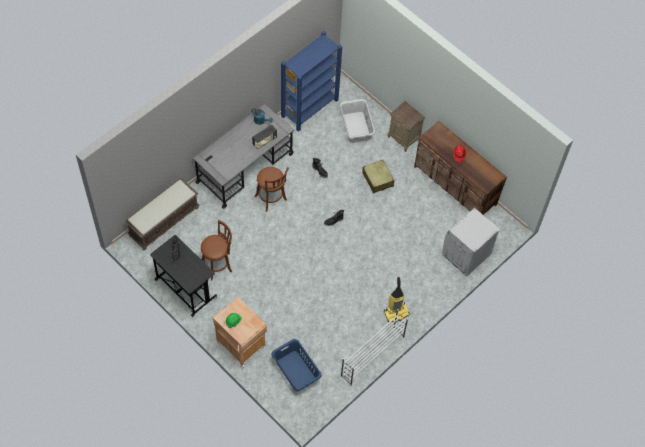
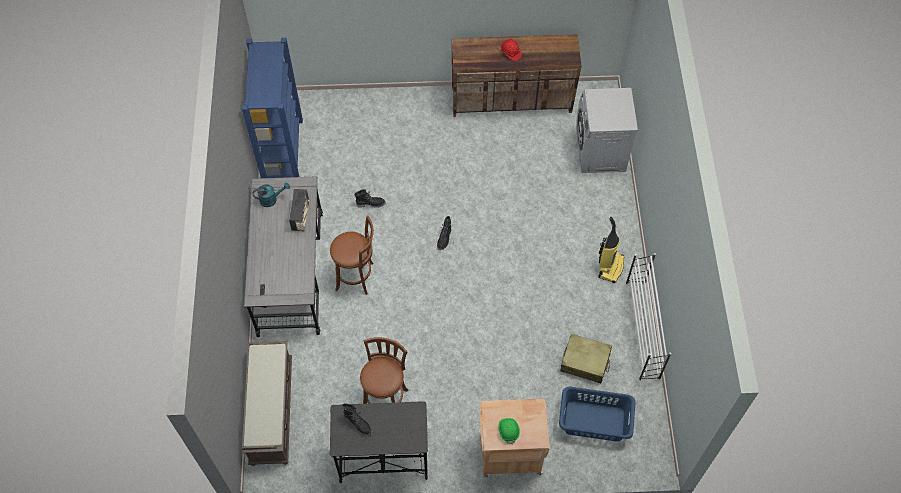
camera: 45 degrees left, 0 degrees up
(356, 127) = (352, 129): grey laundry basket -> none
(377, 179) = (435, 159): beige suitcase -> beige suitcase (585, 362)
(403, 139) = (411, 100): beige nightstand -> none

